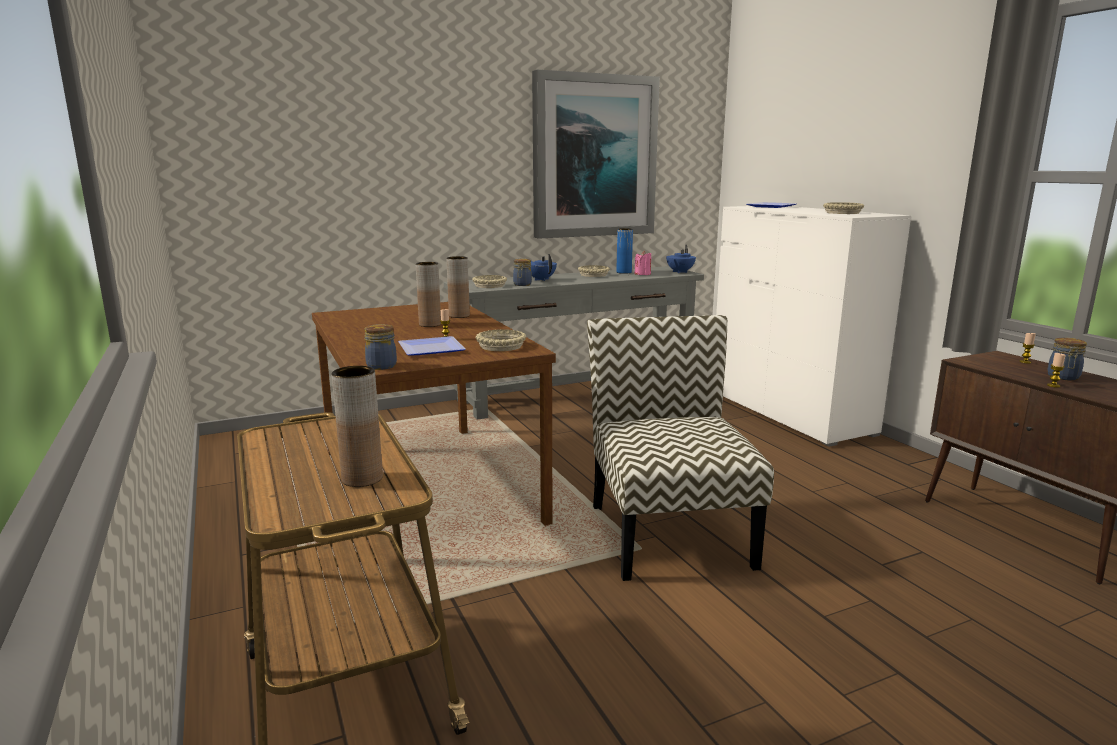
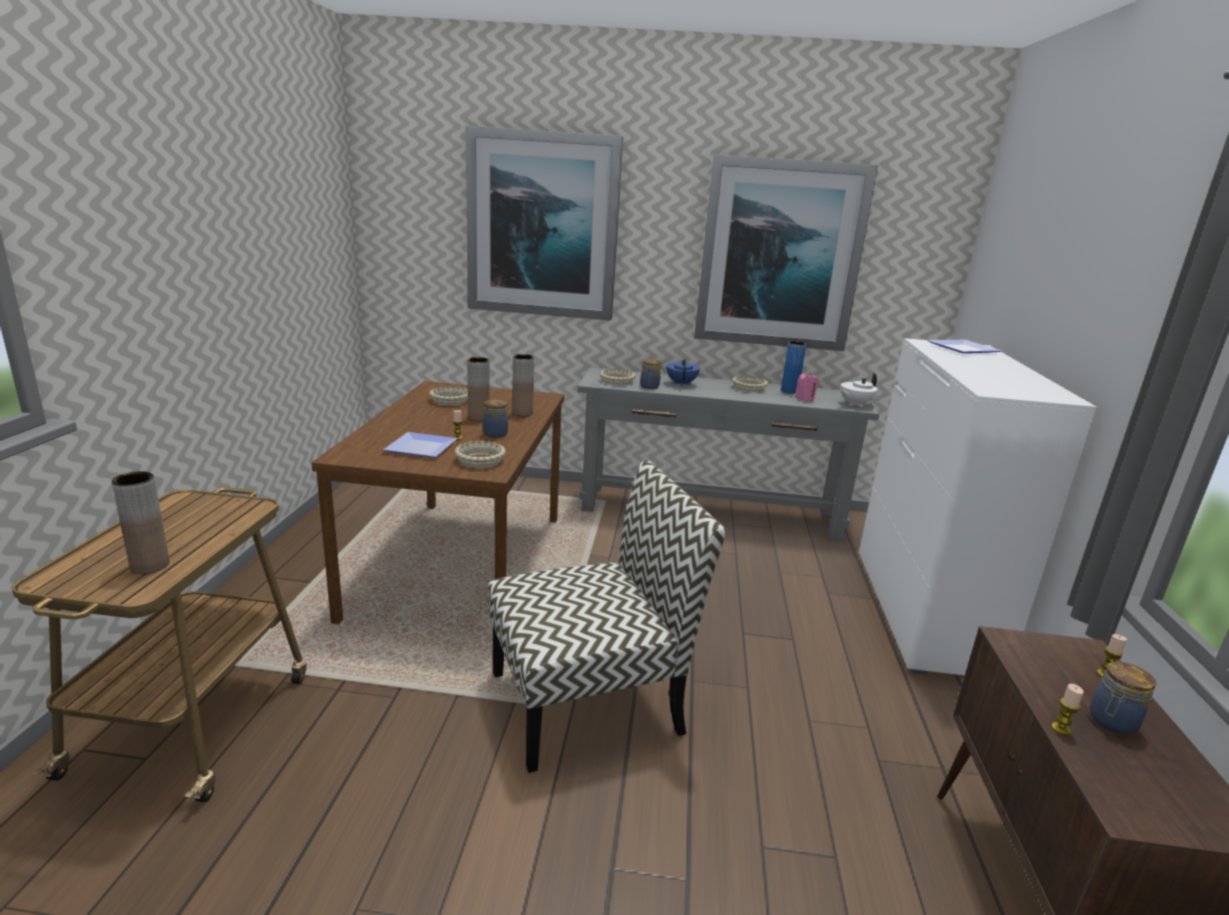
camera: 30 degrees right, 5 degrees up
(381, 366) = (351, 455): jar -> jar (495, 433)
(382, 144) = (543, 225): none -> picture
(668, 534) = (589, 701): chair -> chair turned 45 degrees clockwise
(679, 272) = (855, 404): blue teapot -> white teapot
(842, 213) = (1007, 381): beige bowl -> beige bowl (449, 400)

